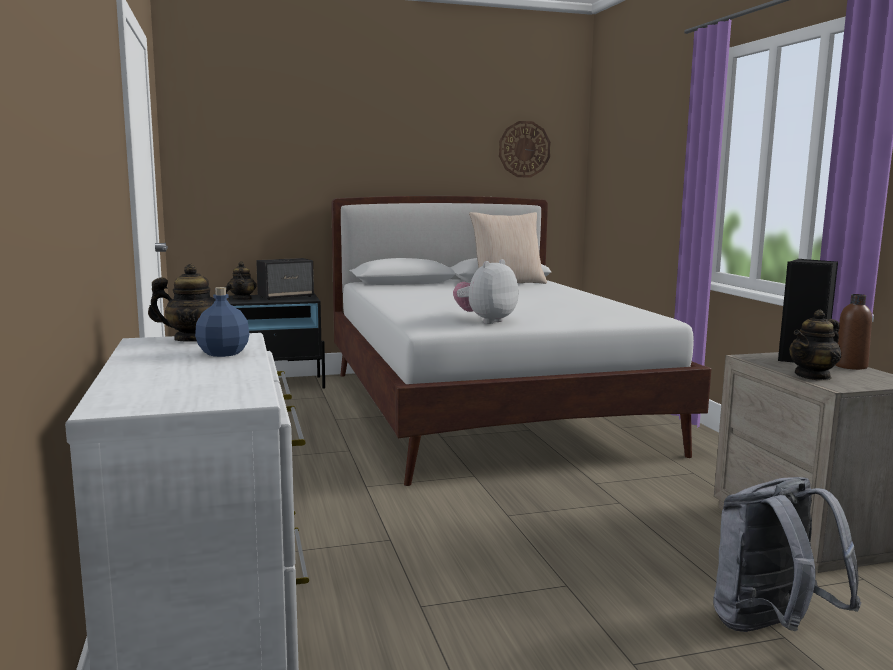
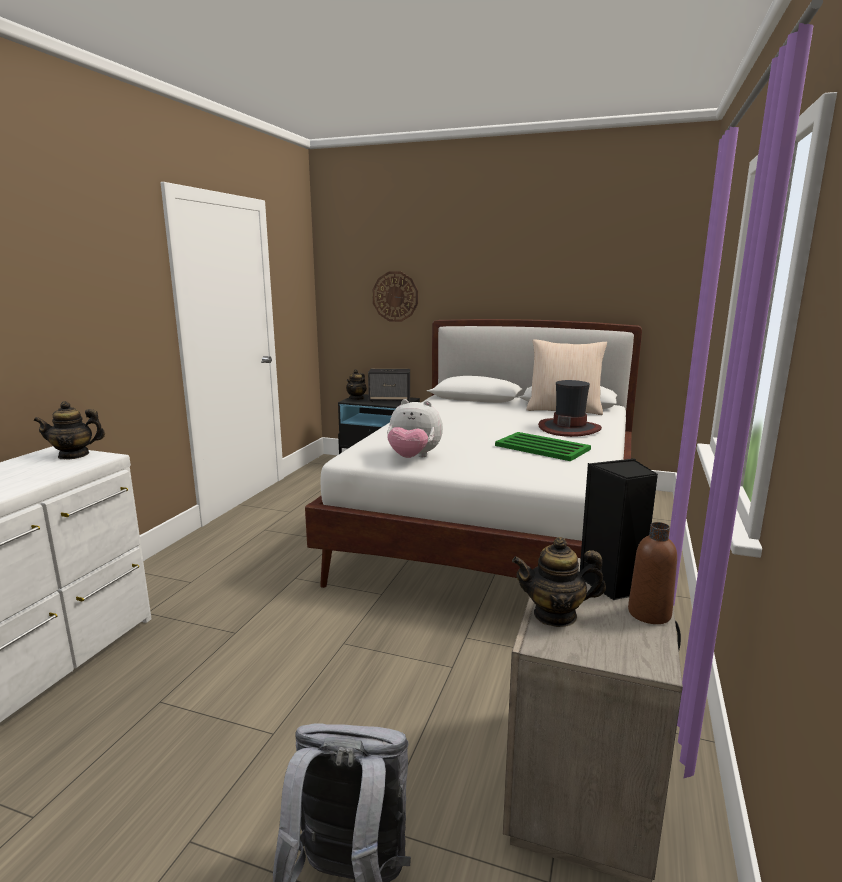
camera: 35 degrees right, 5 degrees up
(193, 340) = (74, 455): teapot -> teapot turned 135 degrees clockwise
(222, 353) = (43, 473): blue bottle -> none
(486, 321) = (413, 458): plush toy -> plush toy turned 150 degrees counterclockwise
(524, 149) = (623, 274): wall clock -> wall clock (395, 296)
(548, 292) = (569, 428): none -> hat
(564, 304) = (541, 447): none -> green tray

